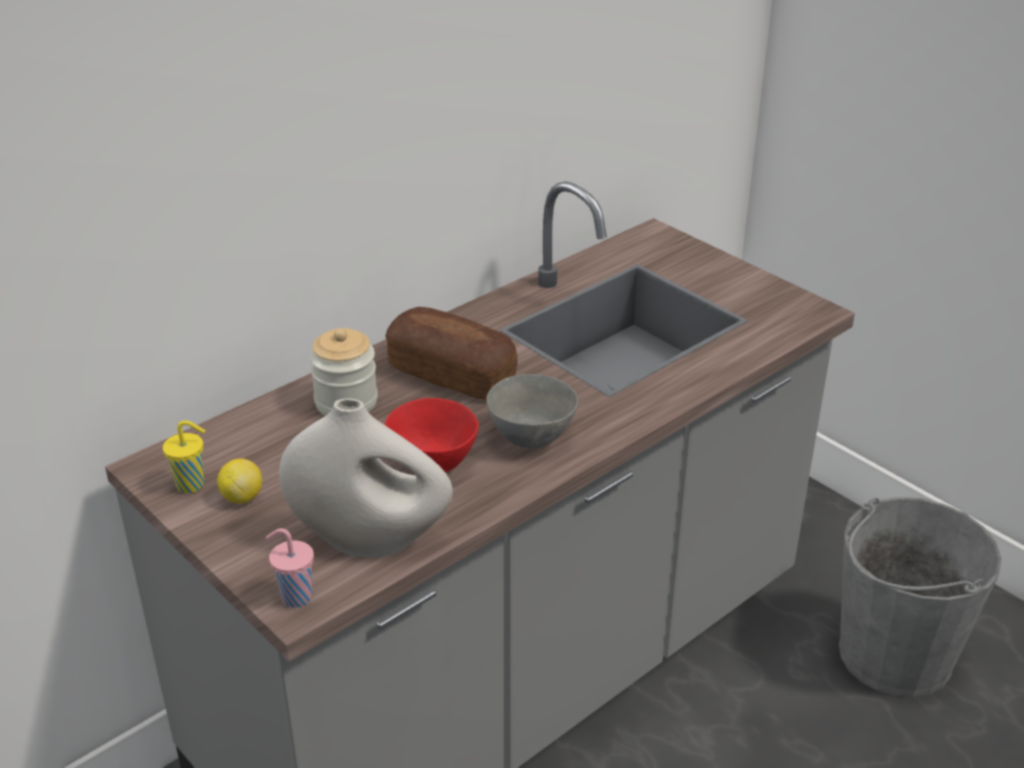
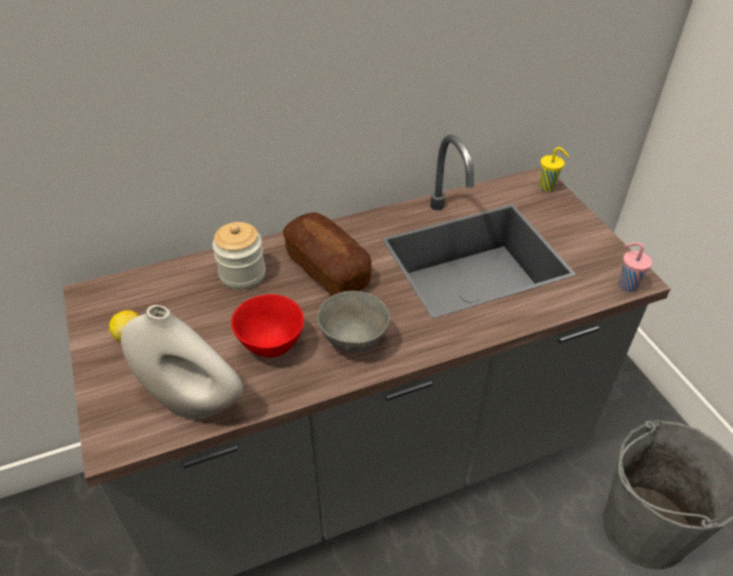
camera: 20 degrees right, 10 degrees up
(192, 485) = (105, 317): yellow cup -> yellow cup (548, 187)
(294, 597) = (114, 436): pink cup -> pink cup (626, 285)

